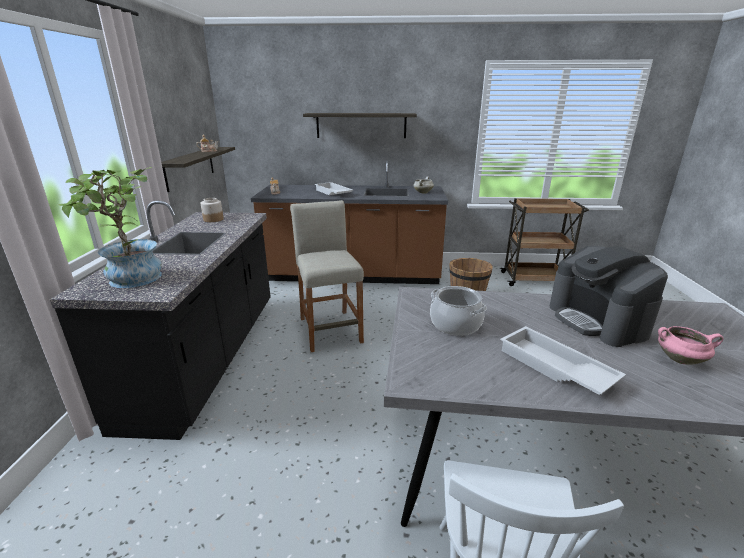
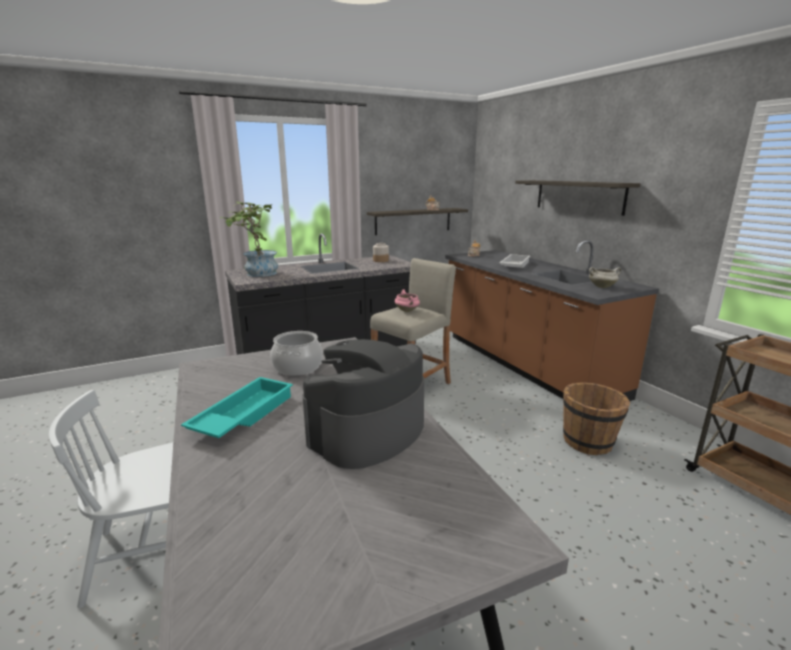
camera: 60 degrees right, 5 degrees down
(554, 367) = (242, 414): white tray -> turquoise tray
(680, 359) = (300, 490): pink cooking pot -> pink cooking pot (407, 311)

